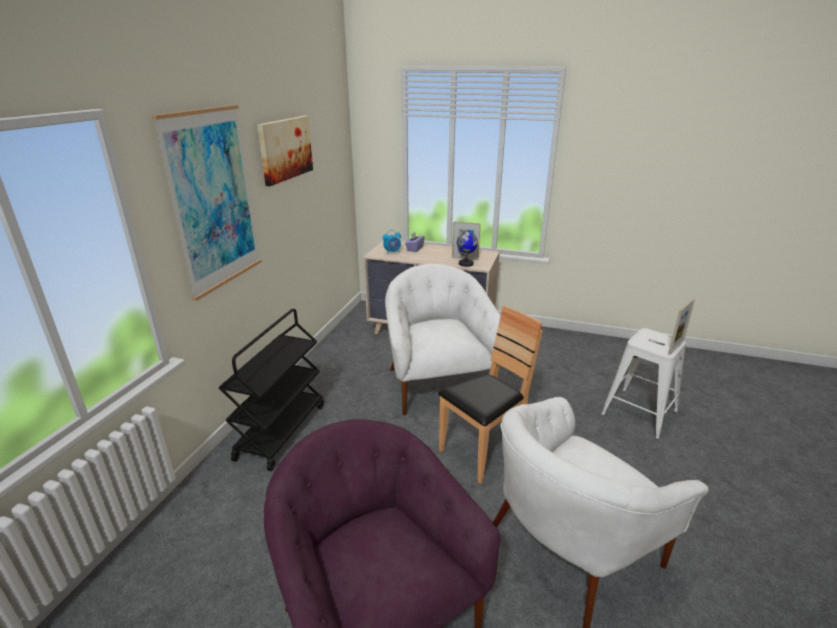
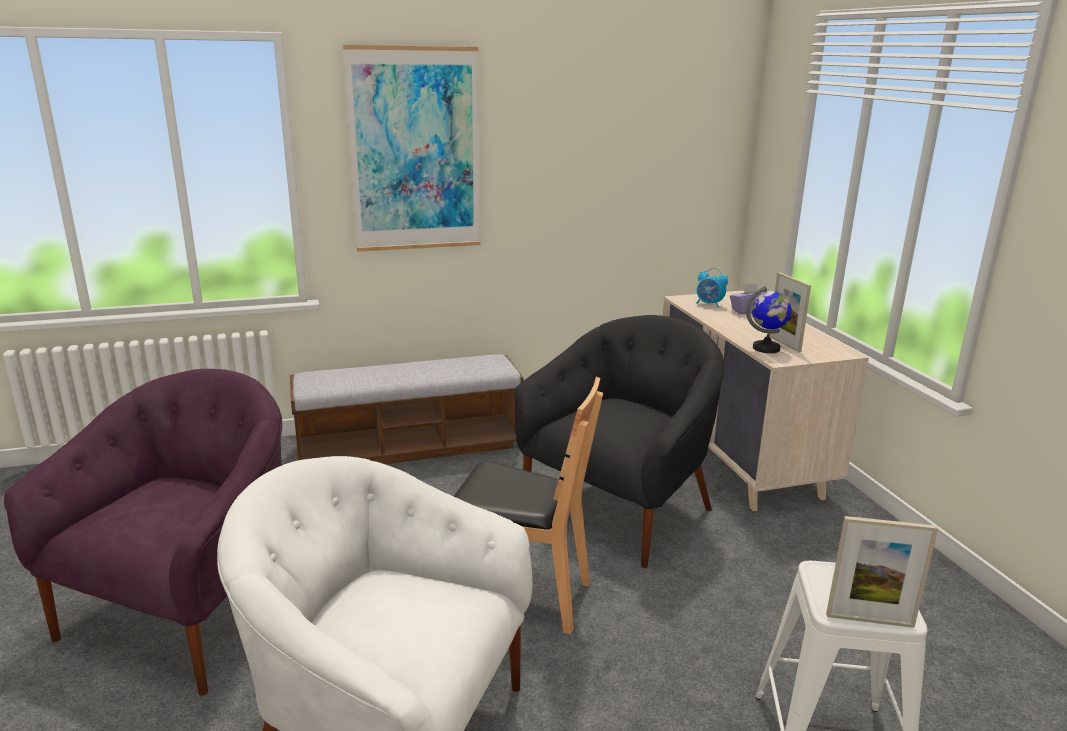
camera: 55 degrees right, 5 degrees down
(281, 431) = (410, 448): black cart -> bench
(285, 149) = (569, 115): picture -> none
(438, 384) = (620, 509): white armchair -> black armchair

